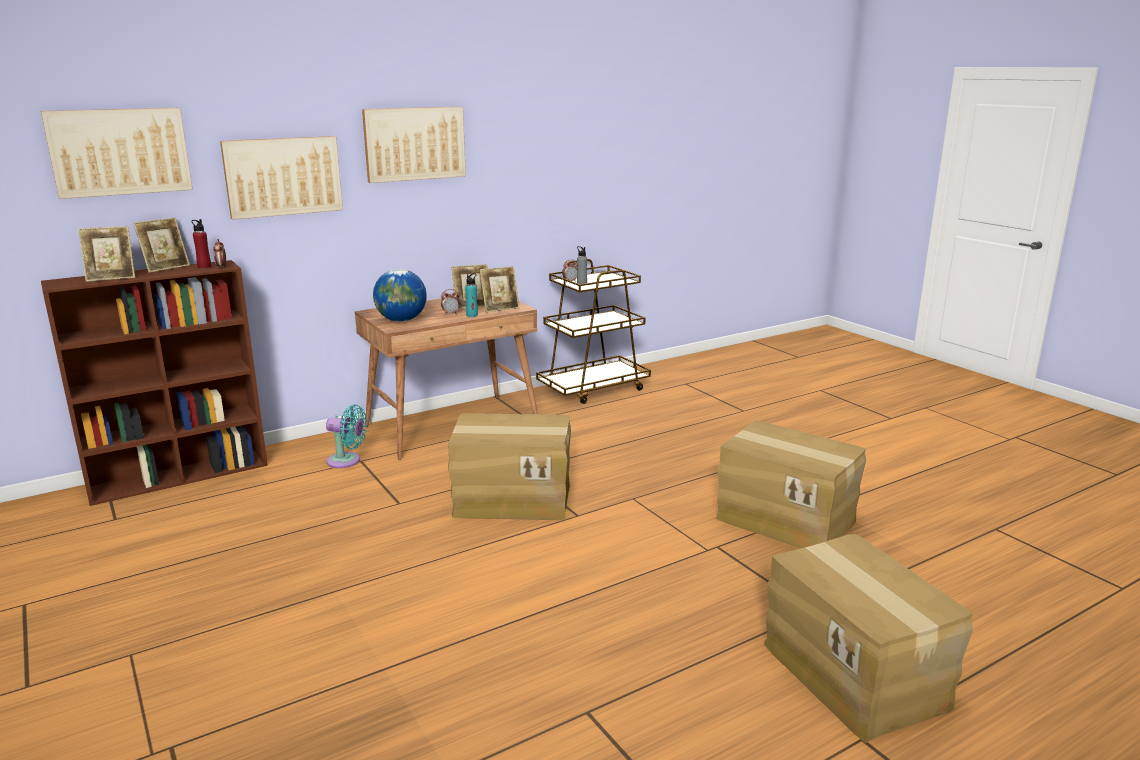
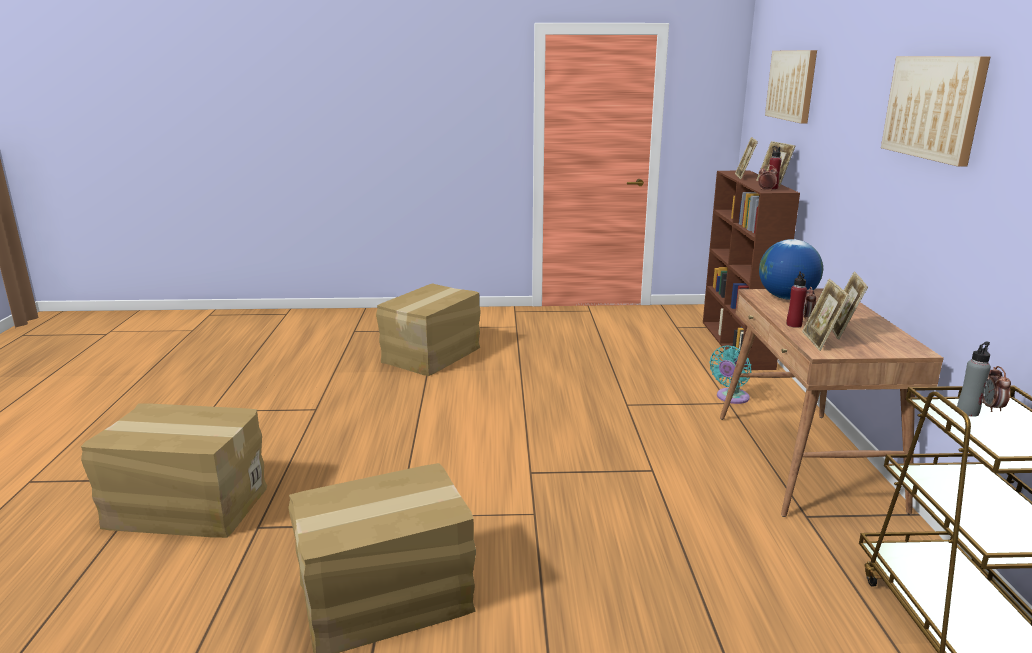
camera: 120 degrees right, 0 degrees up
(283, 176) = (845, 125): picture -> none
(472, 315) = (794, 325): turquoise bottle -> red bottle
(513, 499) = (592, 451): cardboard box -> cardboard box (432, 355)

